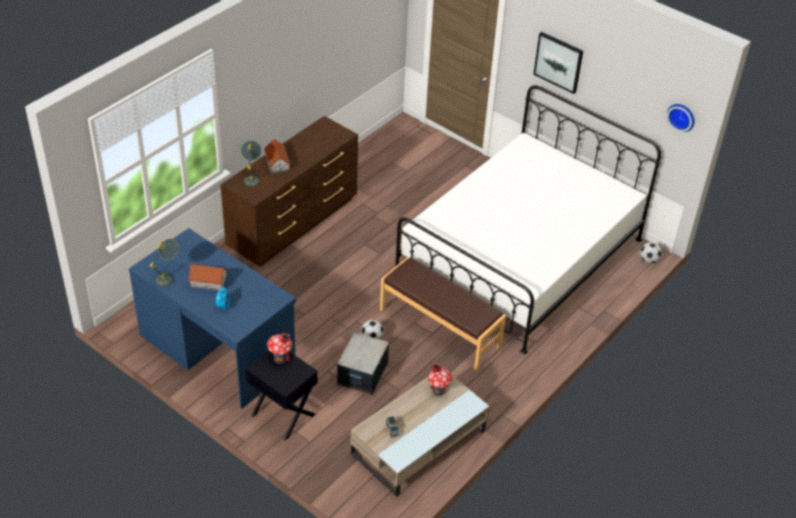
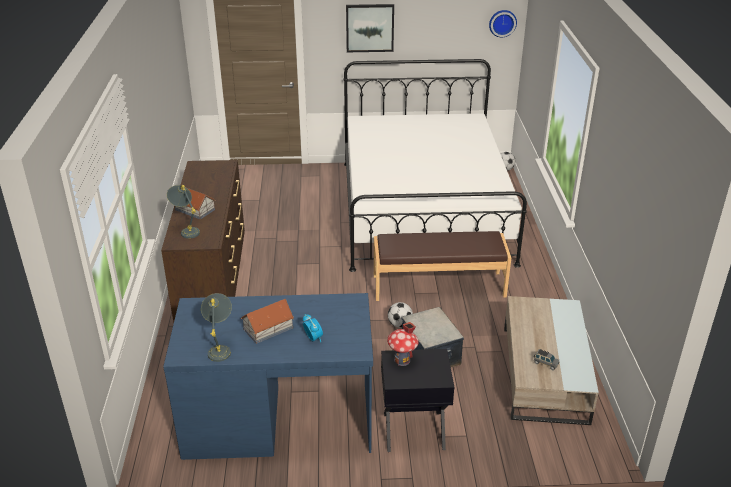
camera: 40 degrees left, 10 degrees down
(438, 391) = (532, 313): toy house -> none

